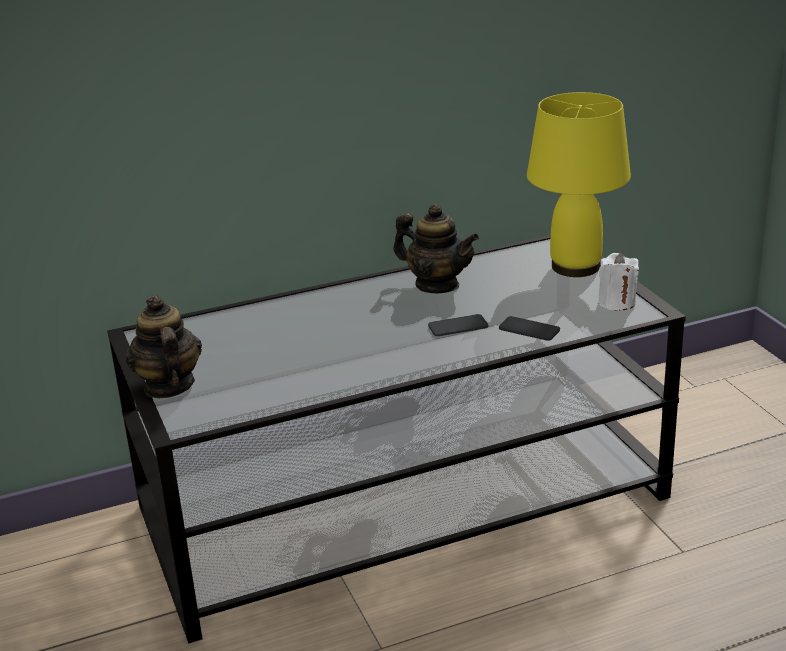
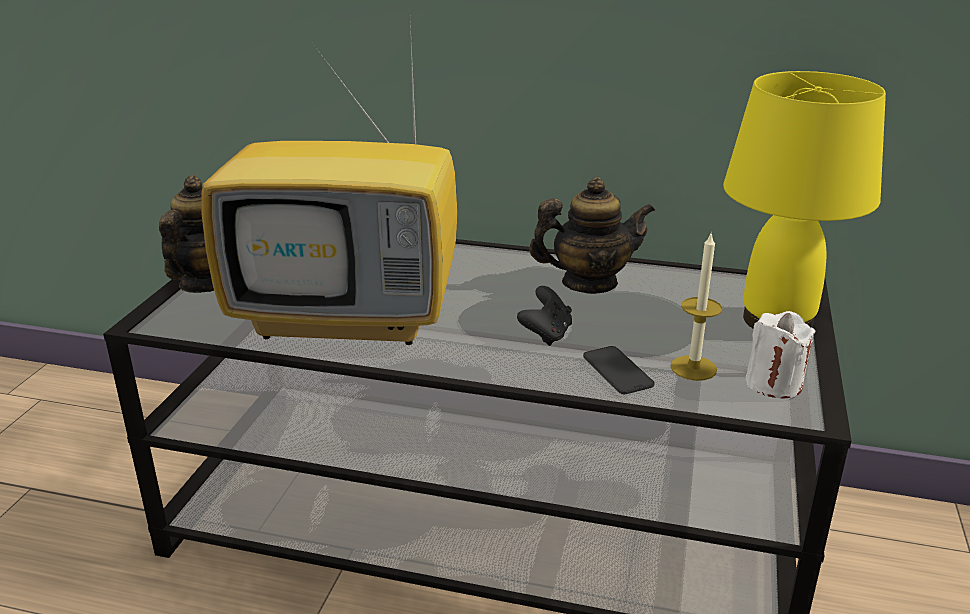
camera: 35 degrees right, 0 degrees up
(318, 366) = (352, 318): none -> television
(437, 285) = (589, 283): teapot -> teapot turned 75 degrees counterclockwise
(458, 326) = (546, 334): phone -> black game controller
(565, 311) = (693, 368): none -> candle

